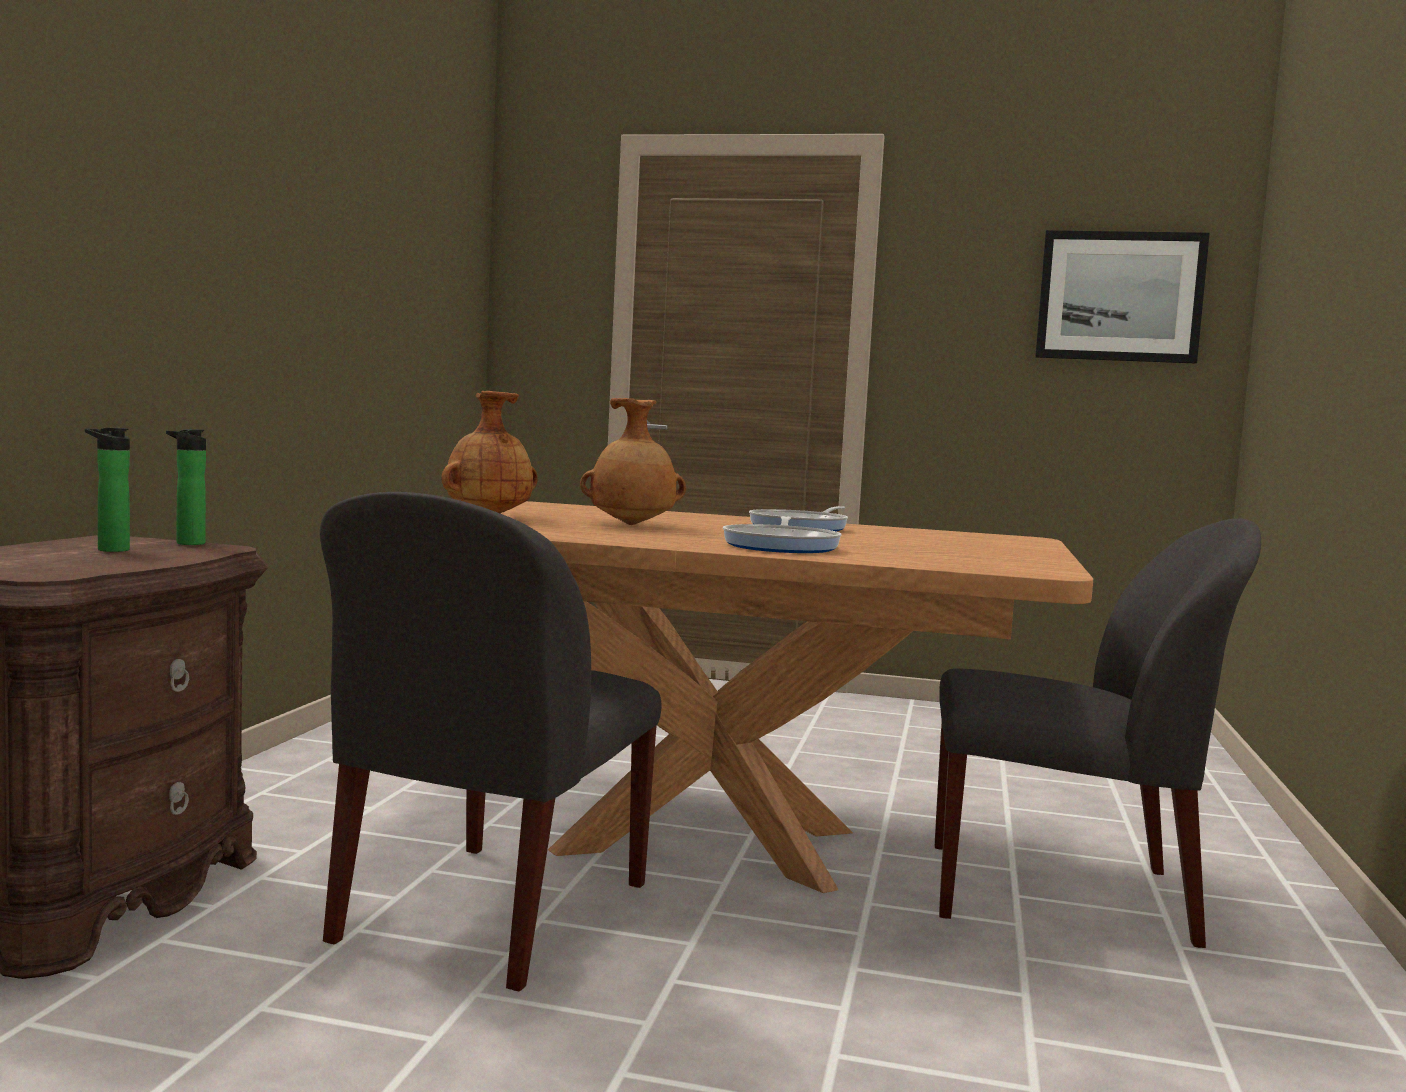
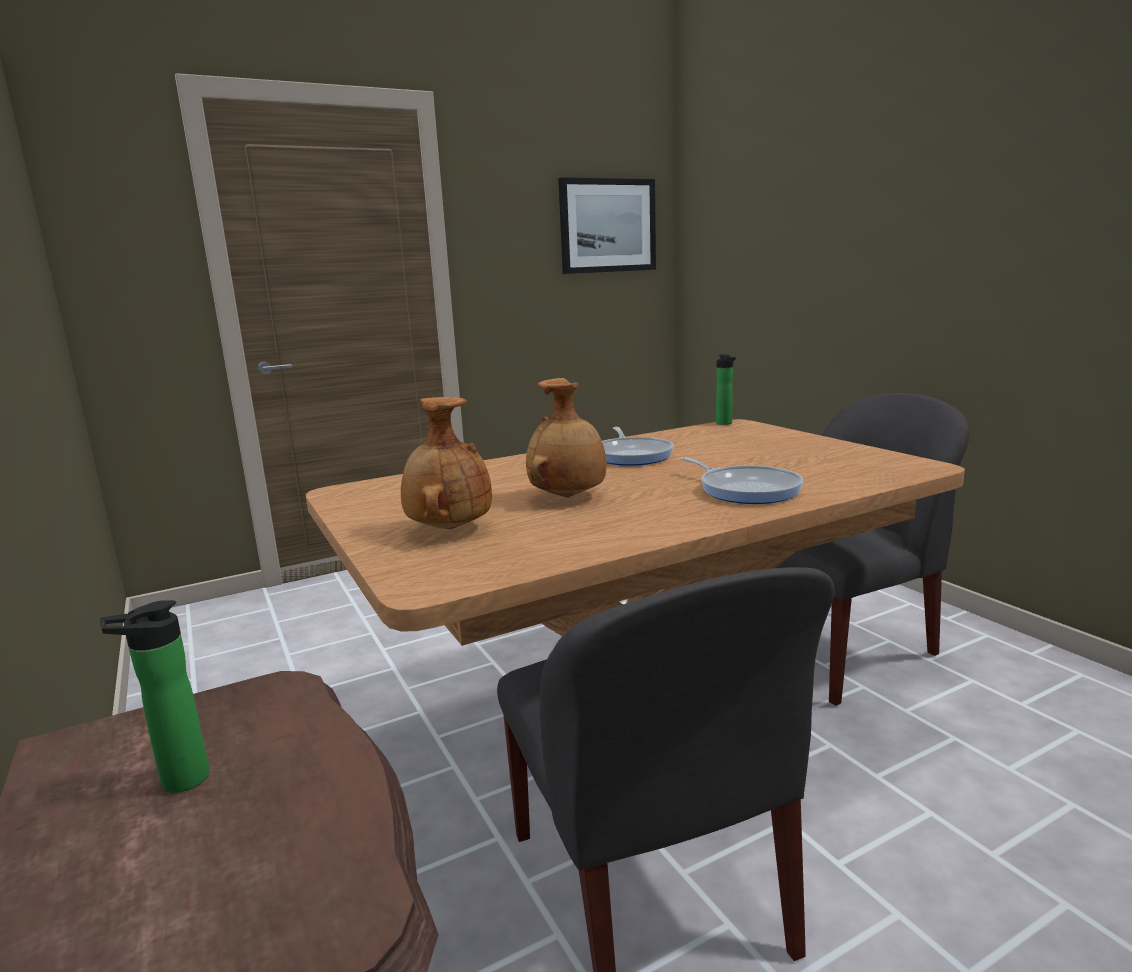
camera: 40 degrees left, 10 degrees up
(187, 544) = (212, 707): bottle -> bottle (725, 423)

